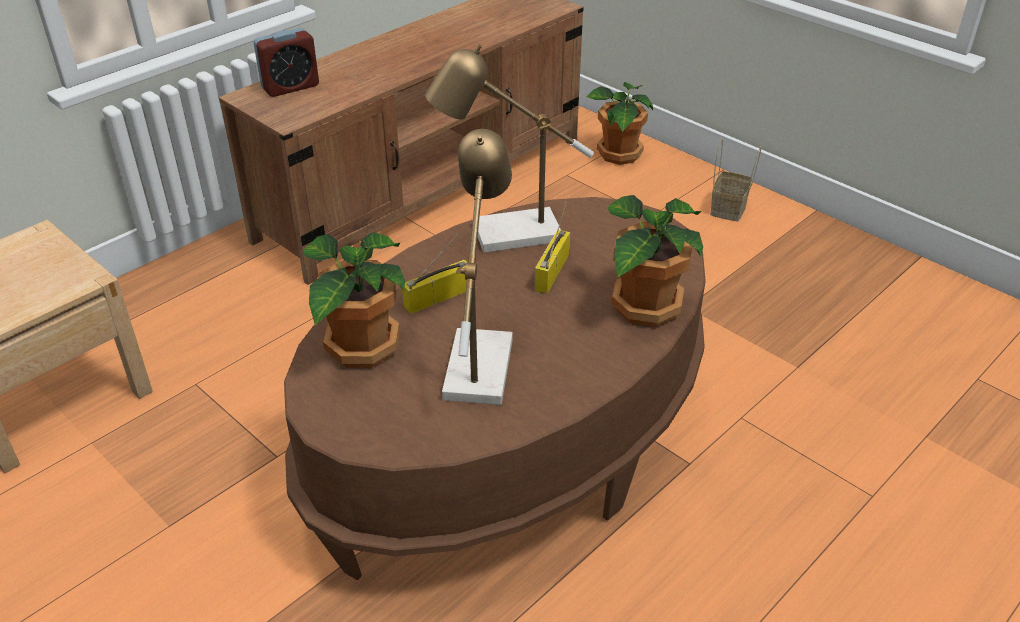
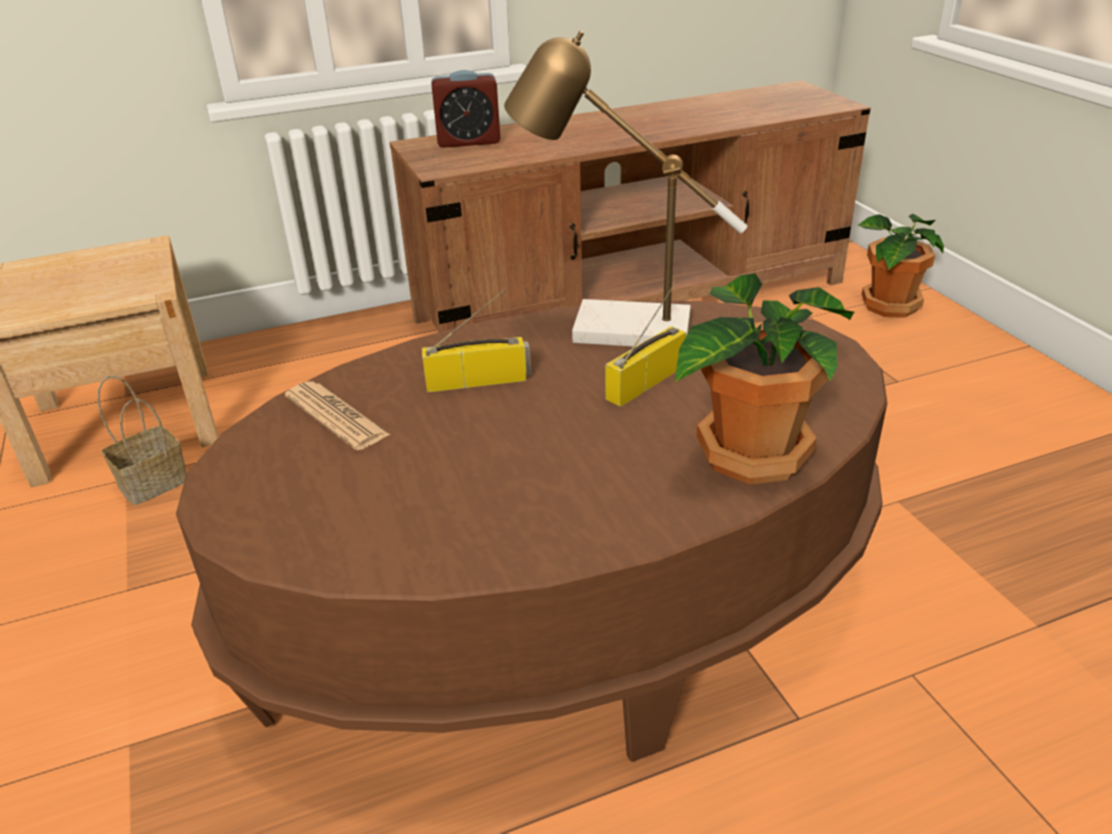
camera: 25 degrees right, 5 degrees down
(360, 347) = (336, 416): potted plant -> newspaper
(478, 359) = (467, 465): table lamp -> none
(729, 210) = (1016, 394): basket -> basket (152, 484)

